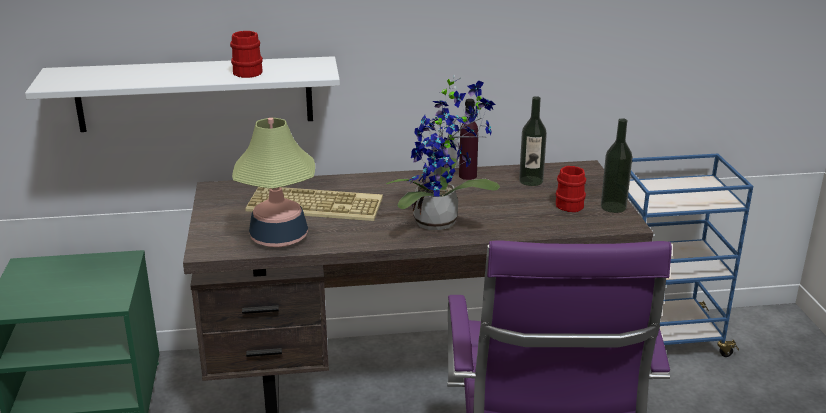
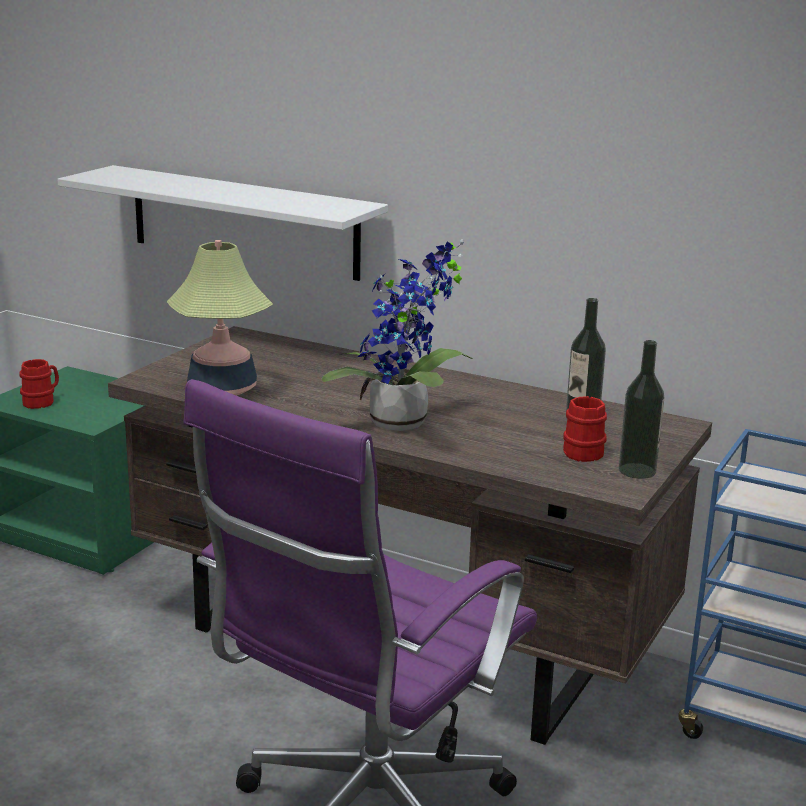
camera: 35 degrees right, 5 degrees down
(248, 71) = (272, 199): red mug -> red mug (42, 401)
(316, 204) = (307, 373): keyboard -> none
(467, 176) = (515, 393): purple bottle -> none

